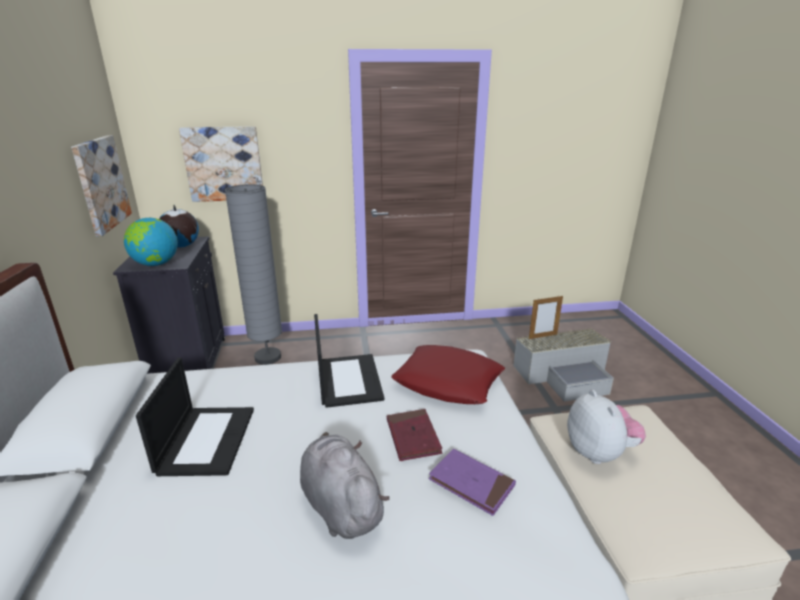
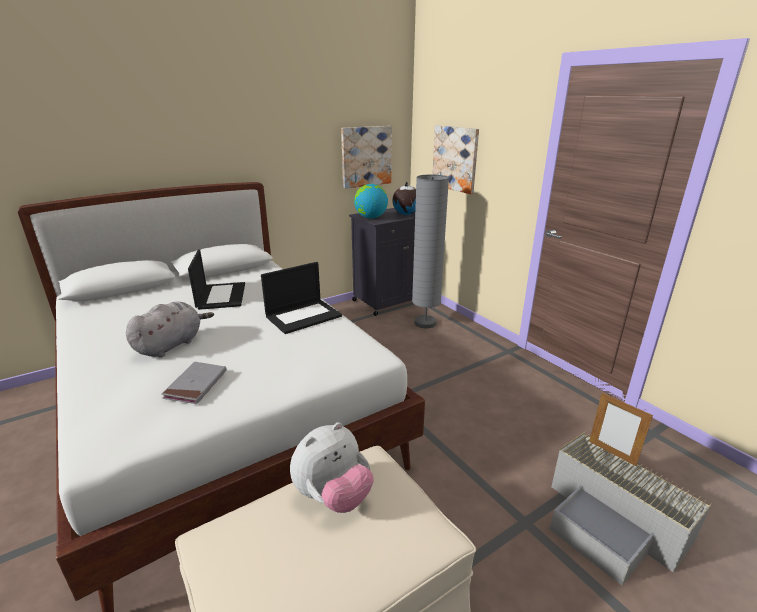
camera: 65 degrees right, 0 degrees up
(206, 439) = (221, 296): laptop -> laptop turned 75 degrees counterclockwise
(413, 437) = (245, 354): red book -> none
(448, 382) = (327, 354): red pillow -> none
(471, 483) = (196, 385): purple book -> grey book

